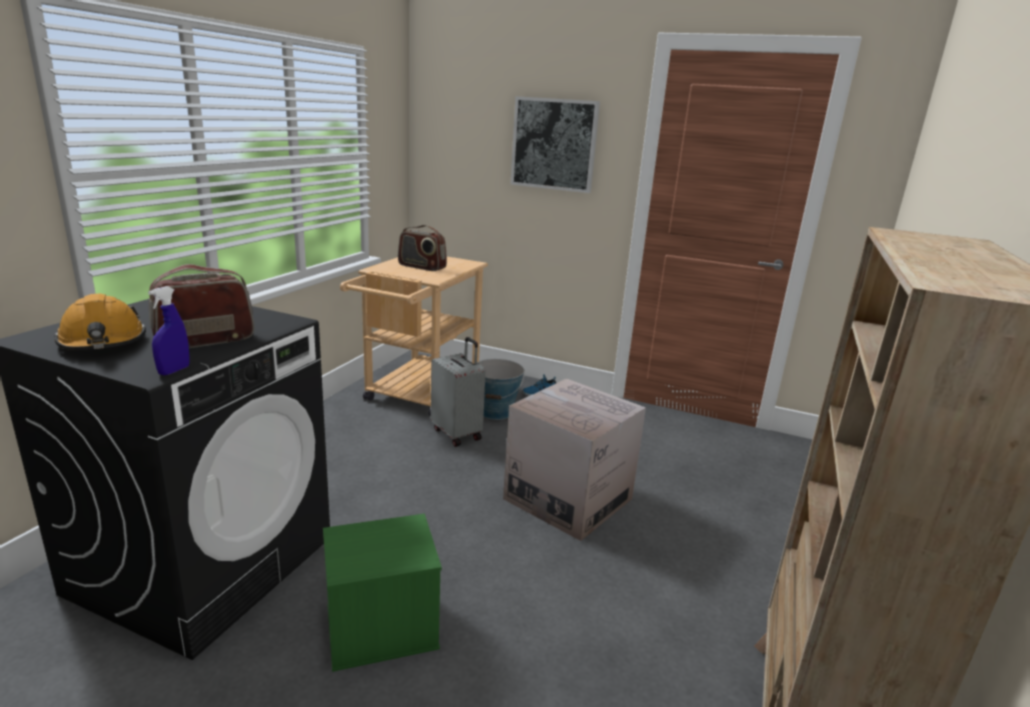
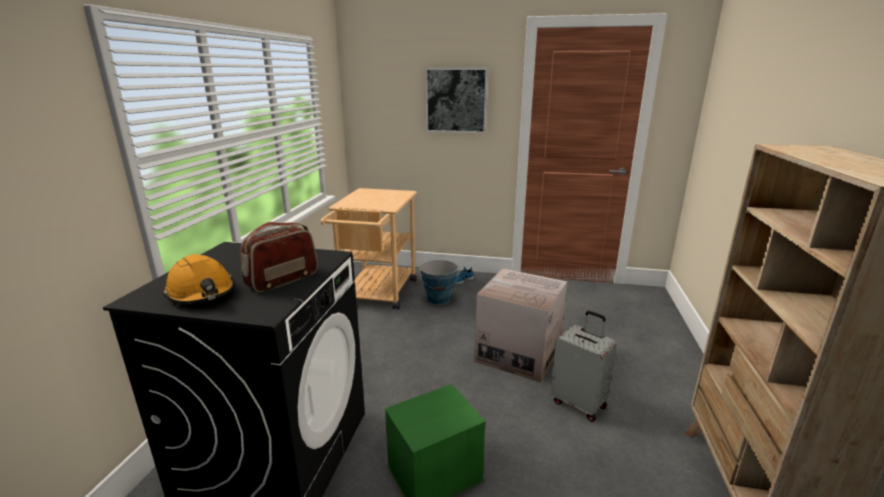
camera: 10 degrees left, 0 degrees up
(174, 371) = (280, 308): blue spray bottle -> none
(421, 267) = (373, 199): radio -> none
(457, 433) = (419, 319): grey suitcase -> grey suitcase (579, 403)

